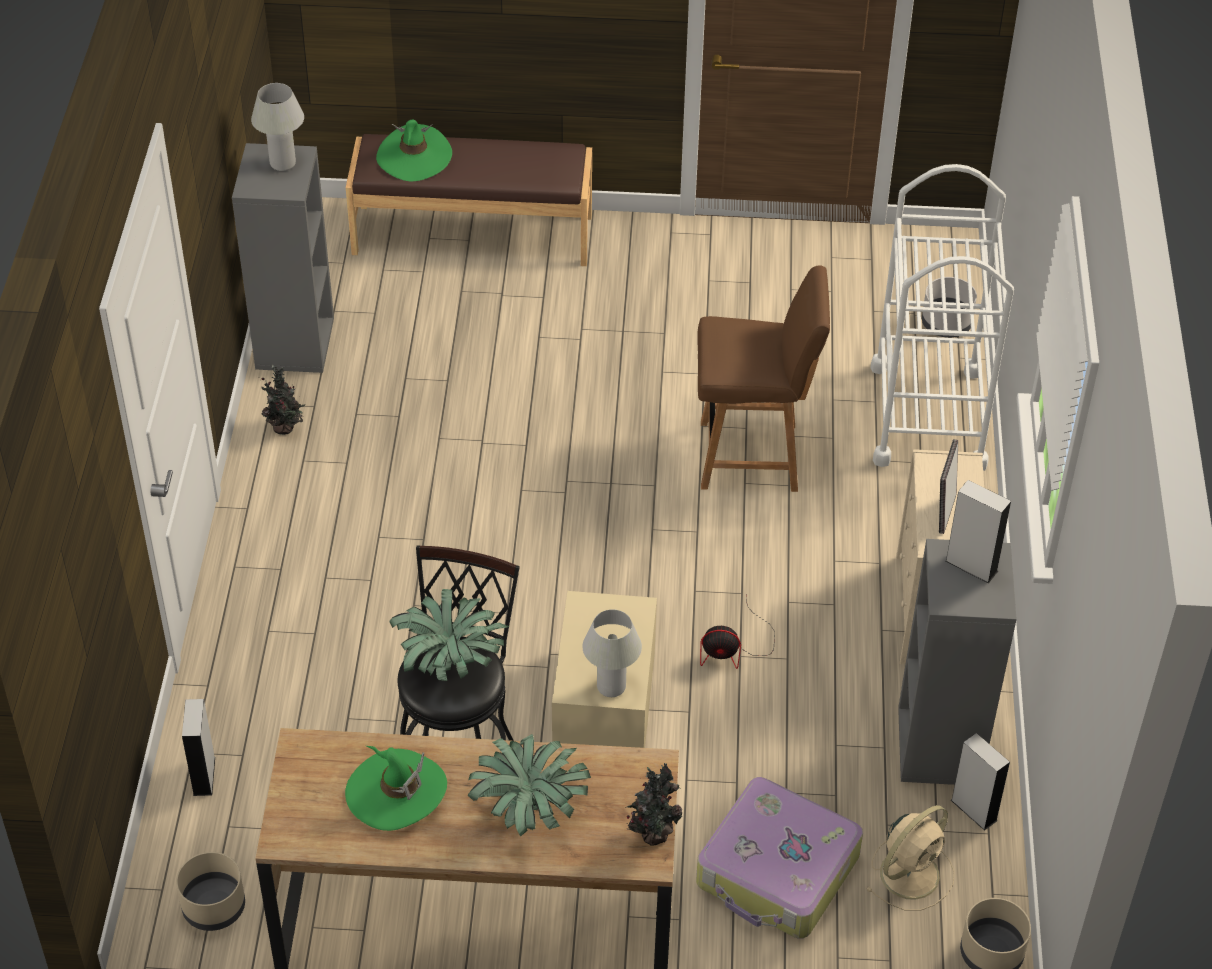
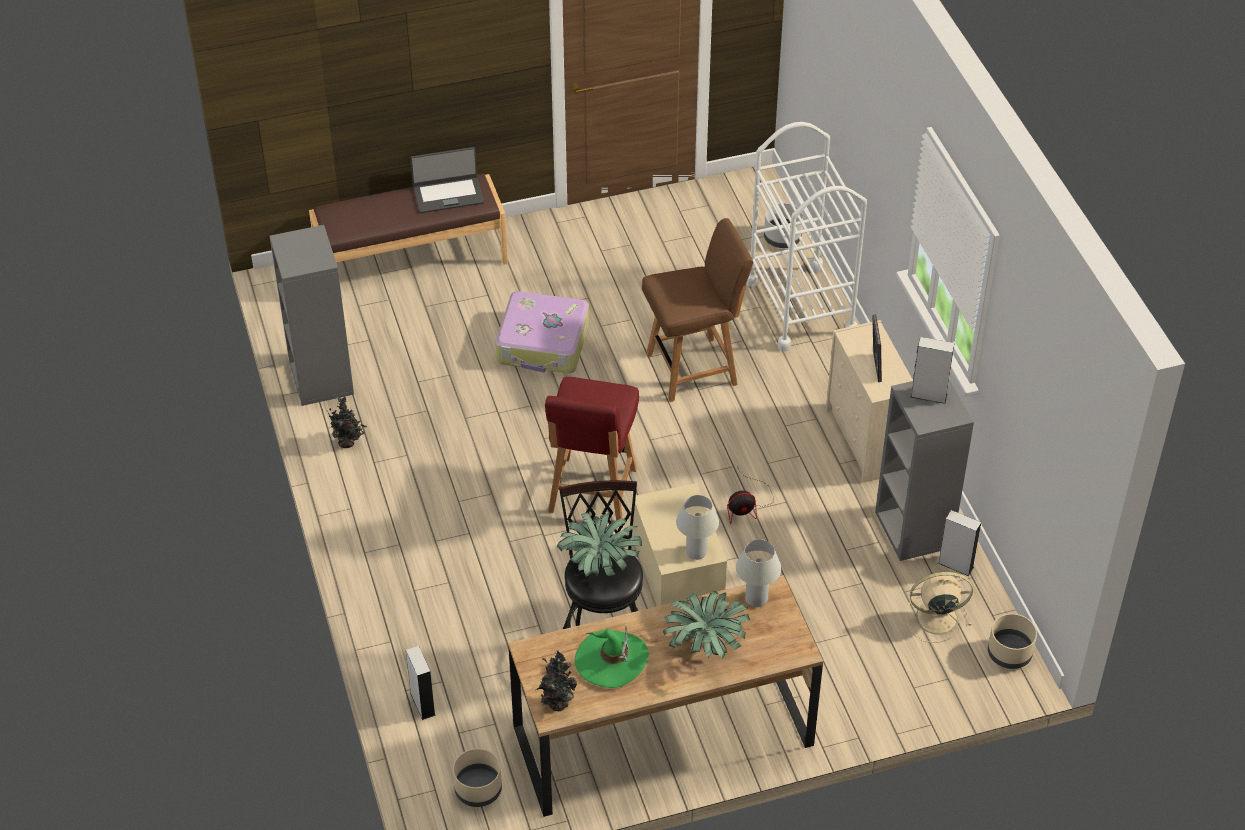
camera: 20 degrees left, 0 degrees up
(283, 163) = (306, 243): white table lamp -> white table lamp (756, 599)
(414, 157) = (363, 214): green hat -> none
(527, 159) = (448, 194): none -> laptop
(546, 574) = (592, 492): none -> red chair
(652, 833) = (794, 634): potted plant -> potted plant (556, 703)
(778, 872) = (848, 645): suitcase -> suitcase (543, 344)
(911, 872) = (935, 618): beige fan -> beige fan turned 120 degrees counterclockwise

